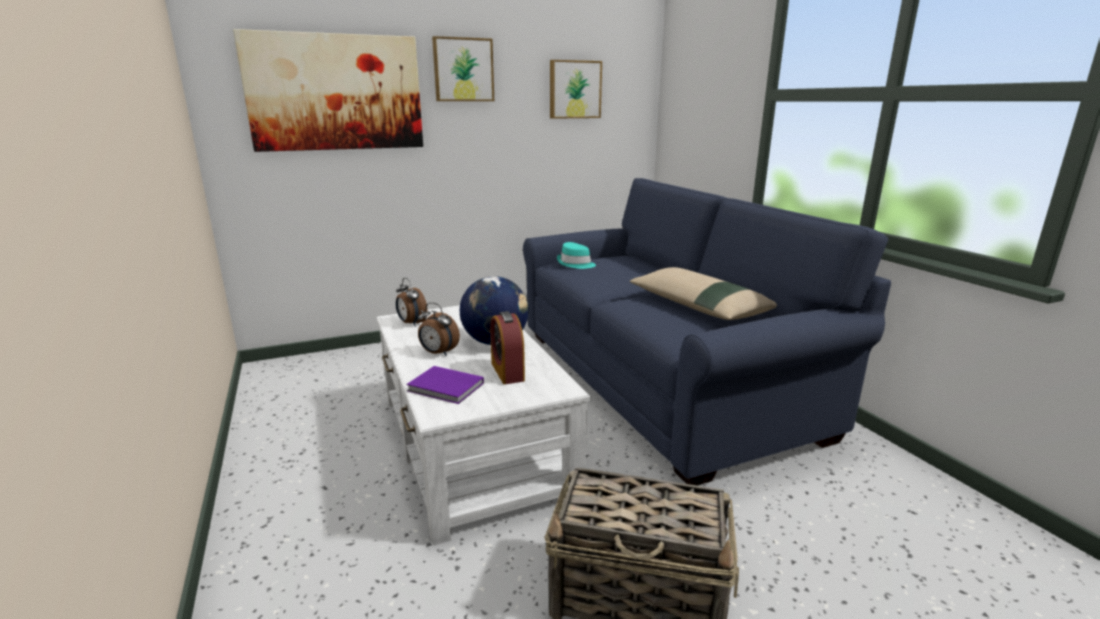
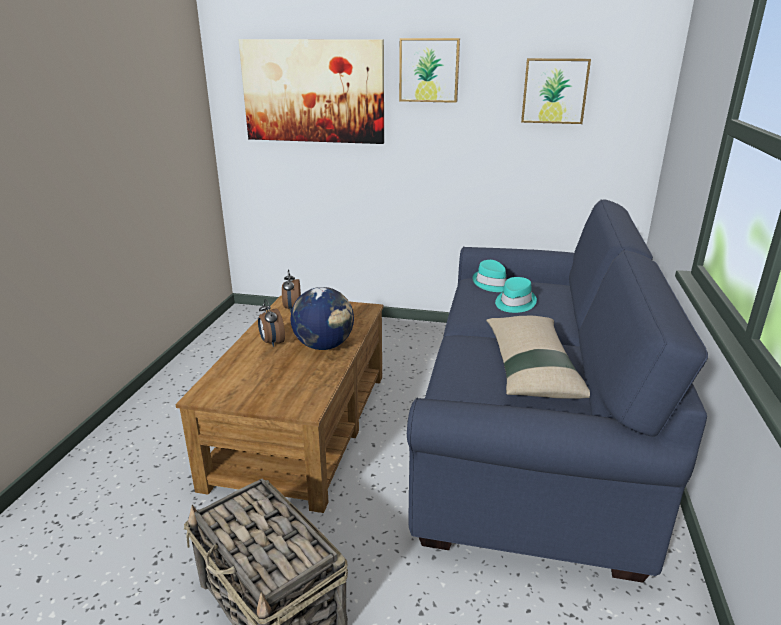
camera: 35 degrees right, 5 degrees up
(446, 388) = (235, 375): purple book -> none
(471, 445) = (300, 427): white coffee table -> brown coffee table
(507, 371) = (293, 376): alarm clock -> none
(614, 272) = (514, 303): none -> turquoise hat

